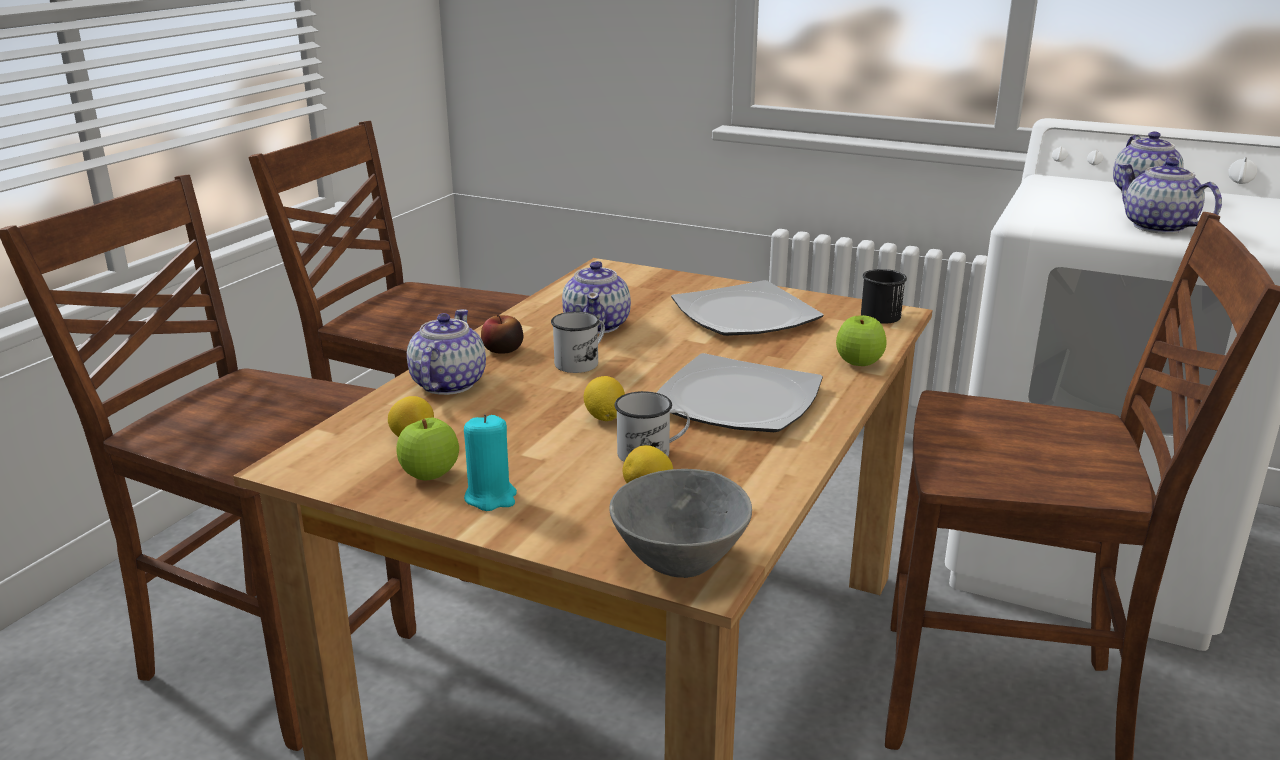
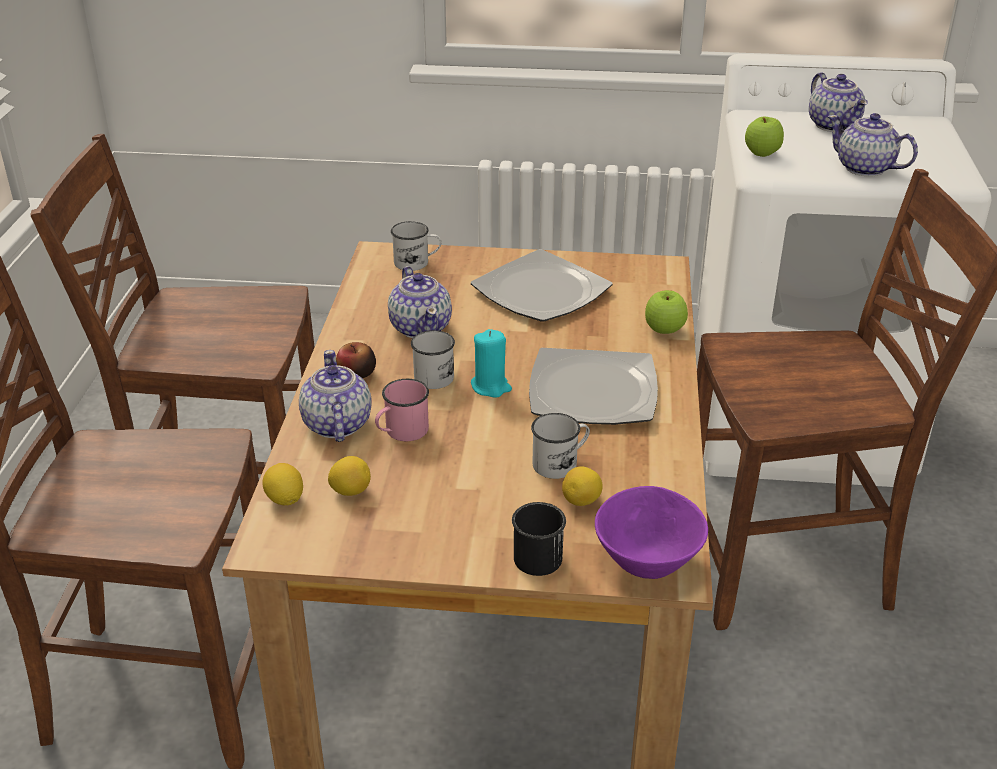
camera: 20 degrees left, 10 degrees up
(430, 475) = (396, 527): apple -> apple (761, 154)
(491, 497) = (462, 537): turquoise candle -> turquoise candle (491, 387)
(506, 400) = (401, 432): none -> pink mug
(604, 417) = (498, 433): lemon -> lemon (285, 499)
(635, 279) = (417, 263): none -> white mug
(676, 560) = (644, 562): grey bowl -> purple bowl
(883, 314) = (654, 270): black mug -> black mug (540, 554)

